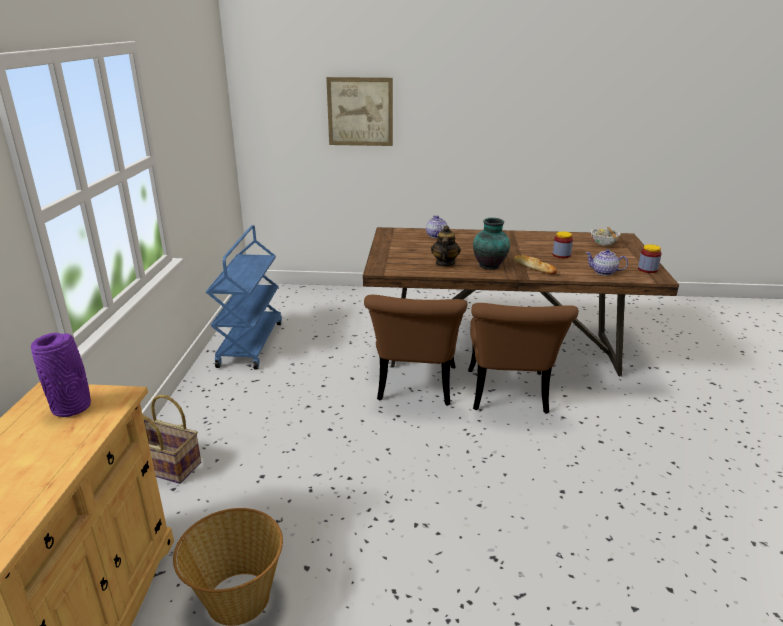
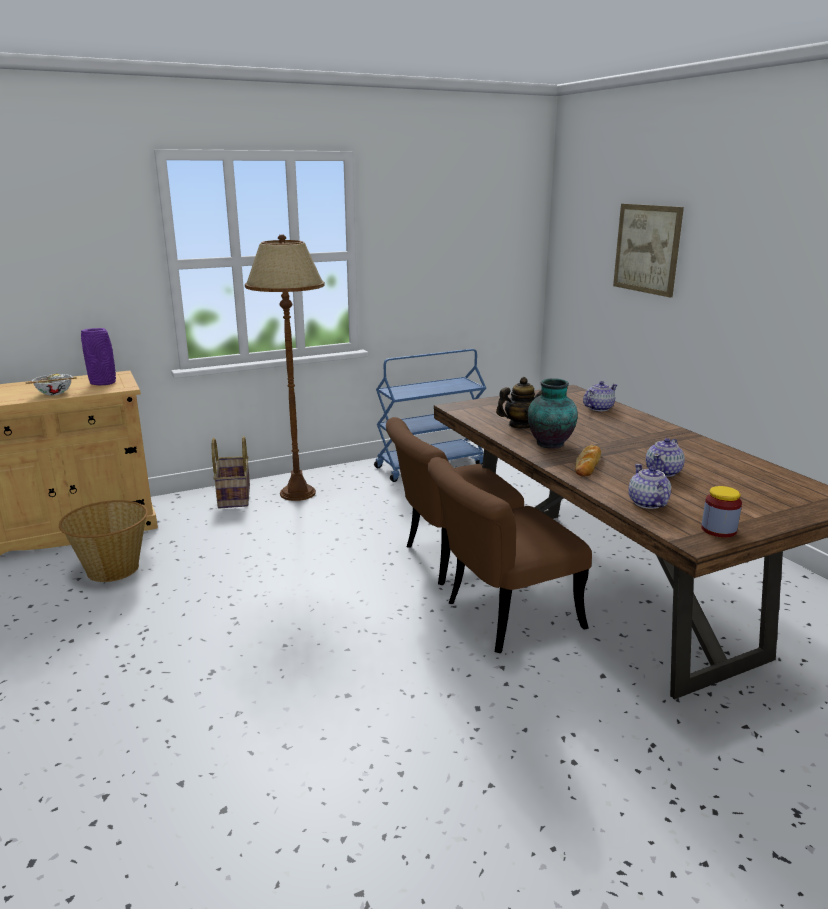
camera: 60 degrees right, 5 degrees down
(212, 424) = (298, 493): none -> brown floor lamp
(561, 255) = (663, 472): jar -> teapot
(603, 243) = (772, 490): bowl -> bowl (54, 393)

